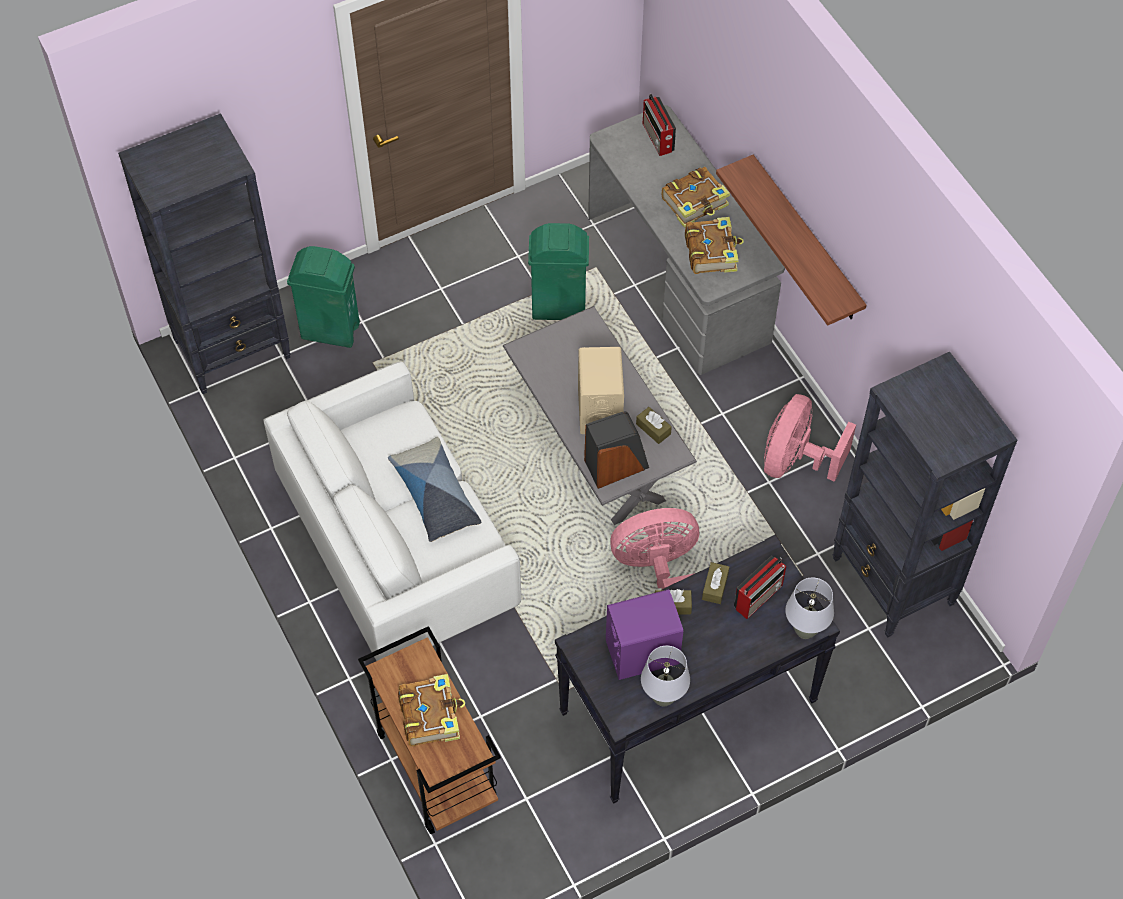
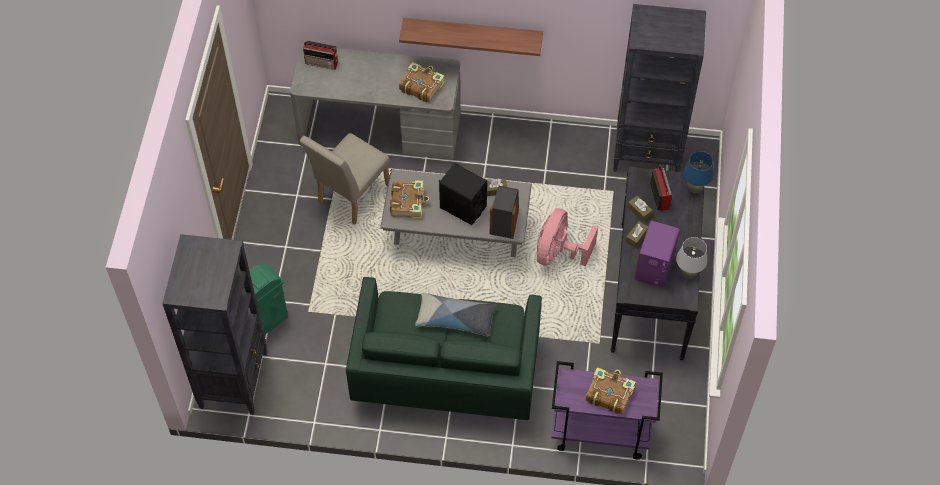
camera: 55 degrees left, 0 degrees up
(399, 547) = (446, 370): white sofa -> green sofa
(435, 766) = (599, 433): brown cart -> purple cart
(558, 307) = (349, 197): green trash can -> beige chair
(599, 409) = (462, 207): beige speaker -> black speaker
(695, 203) = (382, 73): book -> book (408, 202)
(795, 460) = (542, 150): pink fan -> none
(804, 631) = (694, 189): grey table lamp -> blue table lamp

